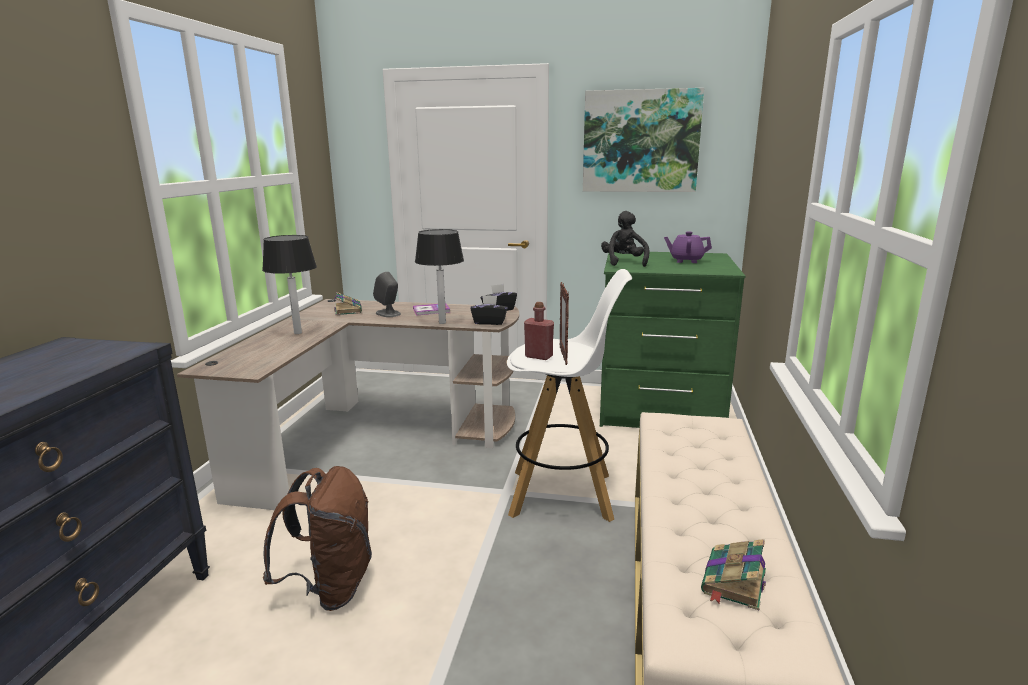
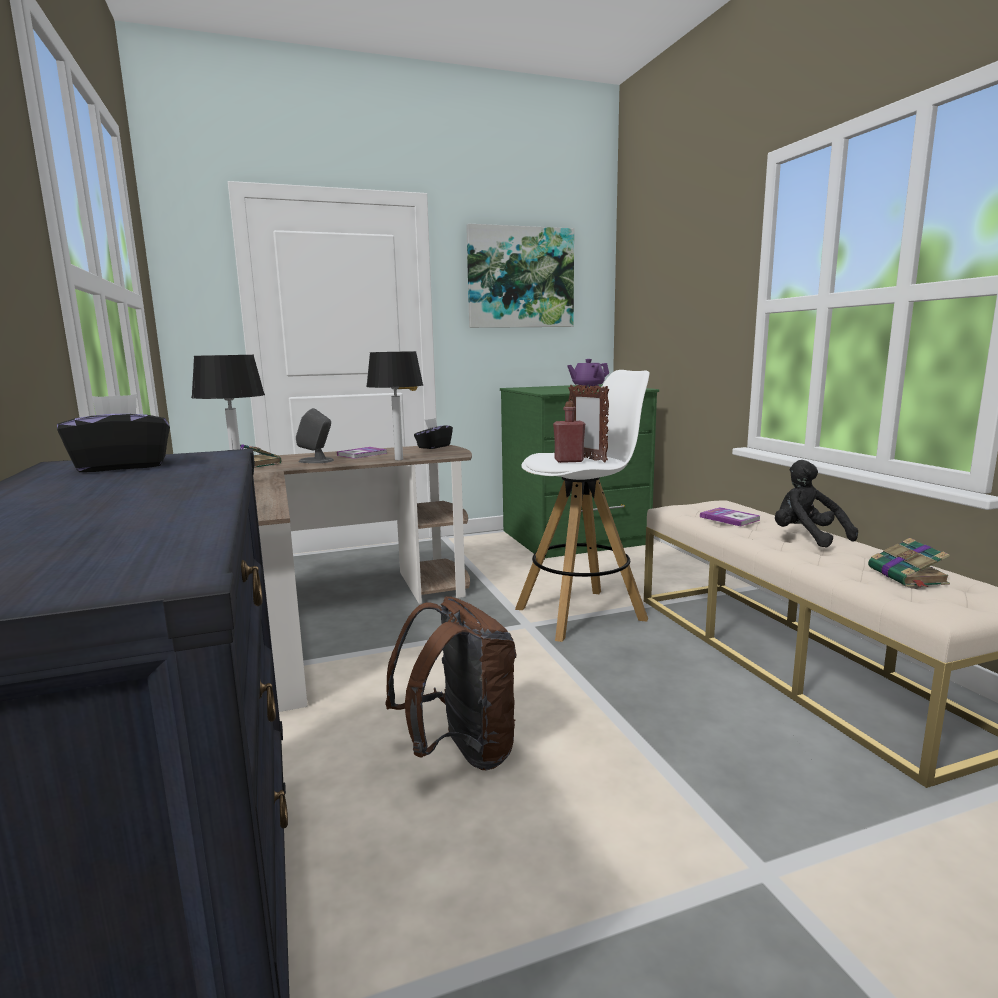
camera: 30 degrees left, 5 degrees down
(489, 322) = (448, 454): black tissue box -> black tissue box (123, 466)
(624, 262) = (540, 390): black plush toy -> black plush toy (806, 537)
(690, 446) = (729, 518): none -> book

